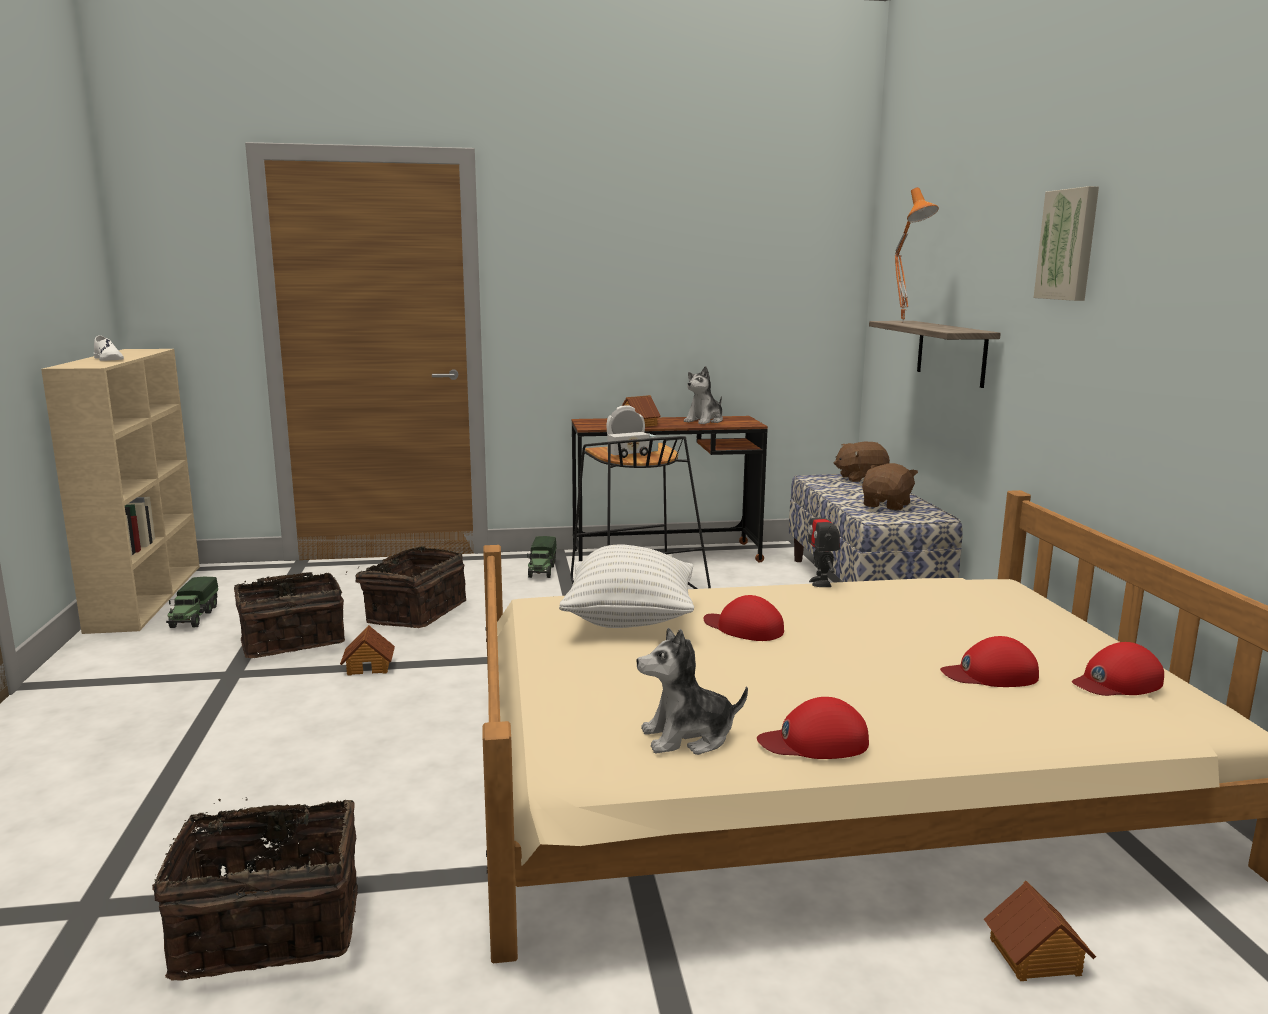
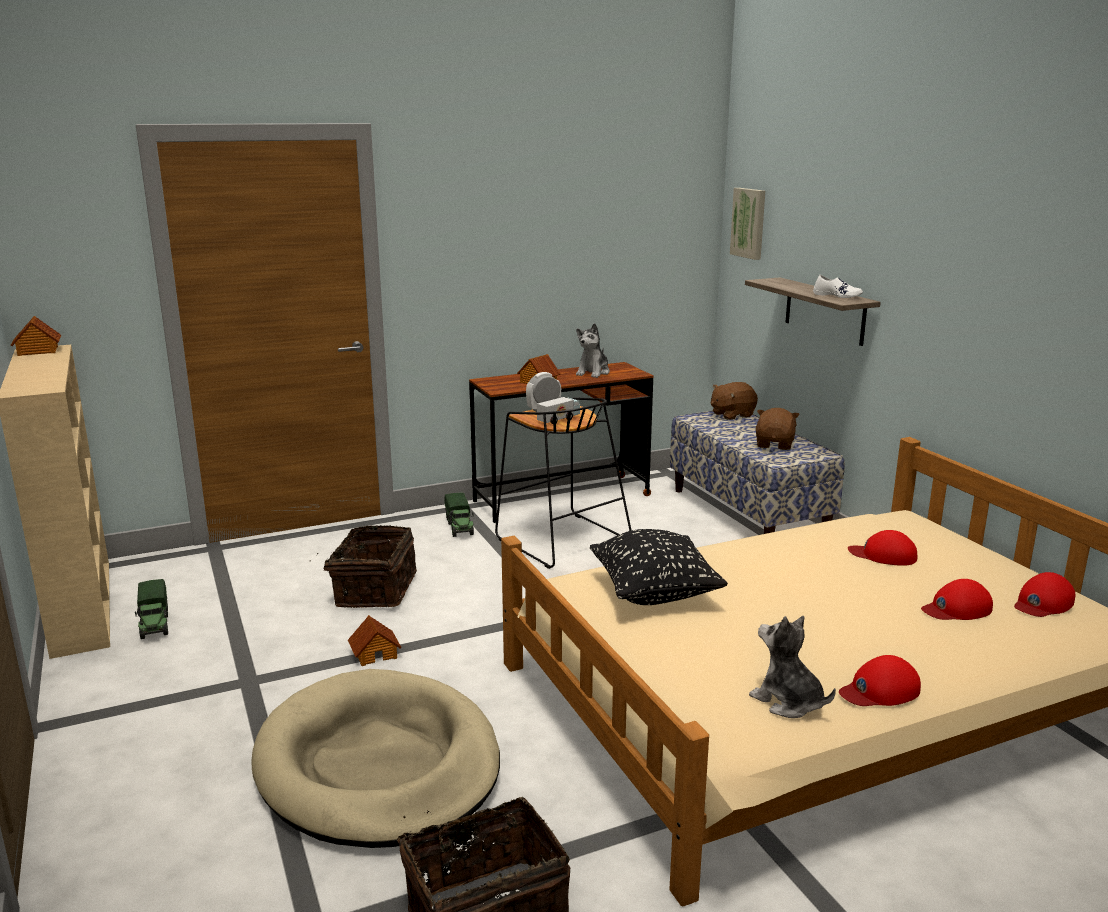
camera: 15 degrees left, 5 degrees up
(108, 359) = (39, 373): white shoe -> white shoe (837, 295)
(287, 764) = (378, 765): none -> beige dog bed
(292, 641) = (278, 636): basket -> none
(630, 620) = (654, 593): white pillow -> black pillow
(688, 737) = (788, 702): plush toy -> plush toy turned 75 degrees clockwise
(744, 628) = (750, 589): red cap -> red cap (883, 555)
(821, 583) = (774, 534): toy robot -> none
(905, 322) = (781, 283): orange table lamp -> none
(1035, 957) = (1041, 820): toy house -> toy house (37, 351)
(1069, 245) = (953, 240): picture -> picture (749, 223)

